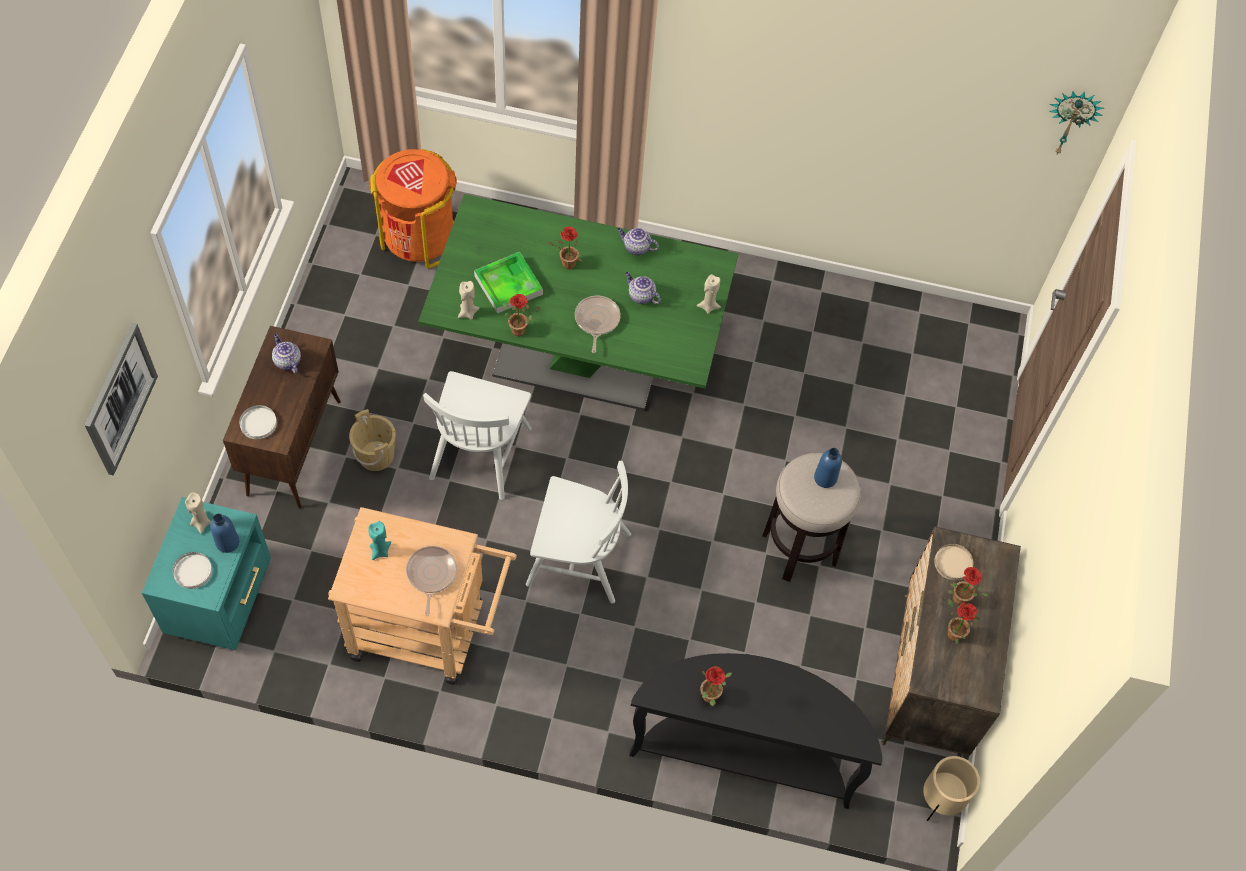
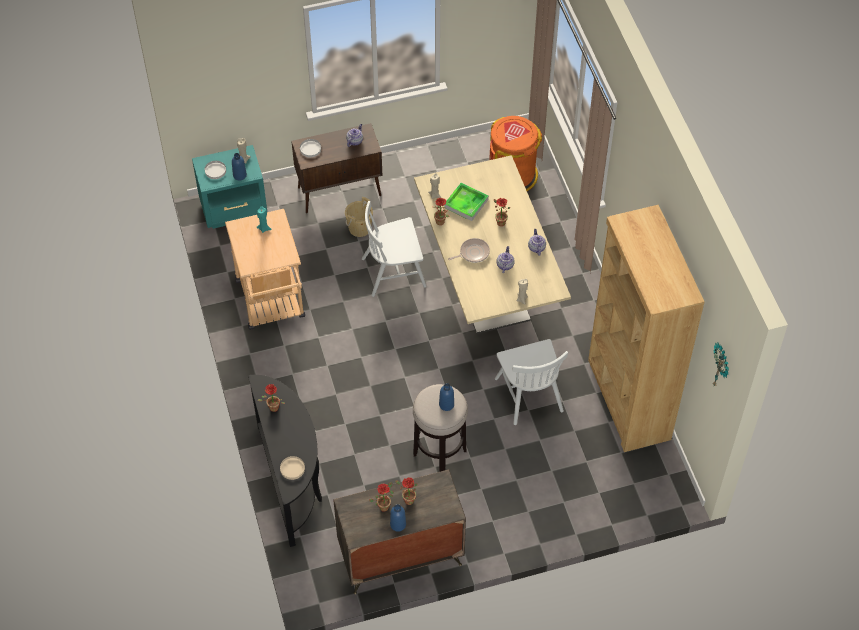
camera: 65 degrees right, 5 degrees down
(120, 399) = (231, 58): picture -> none
(431, 575) = (264, 255): frying pan -> none
(578, 358) = (487, 286): green dining table -> beige dining table
(578, 558) = (359, 348): white chair -> white chair (529, 394)
(843, 305) = (628, 400): none -> brown bookcase
(939, 802) = (322, 592): beige planter -> none
(953, 563) = (430, 488): beige plate -> beige plate (292, 469)
(990, 631) = (398, 524): none -> blue bottle

